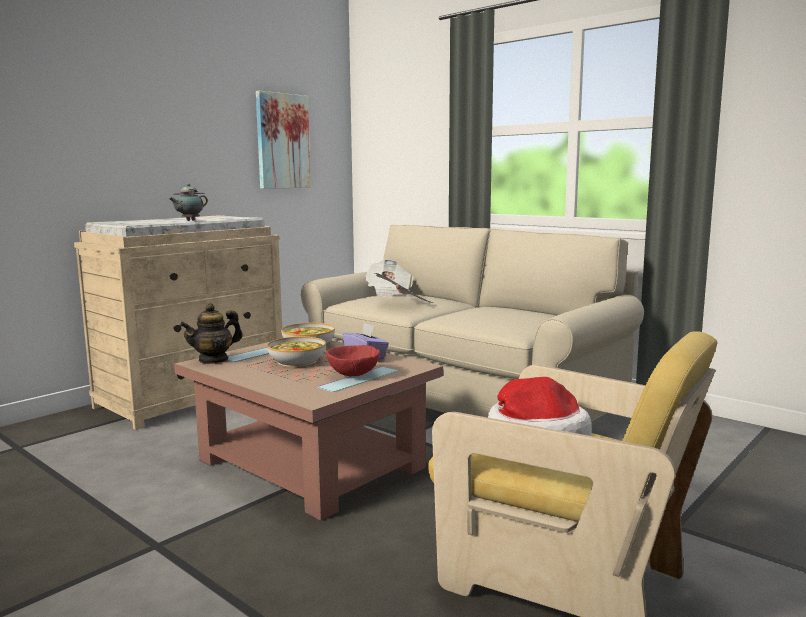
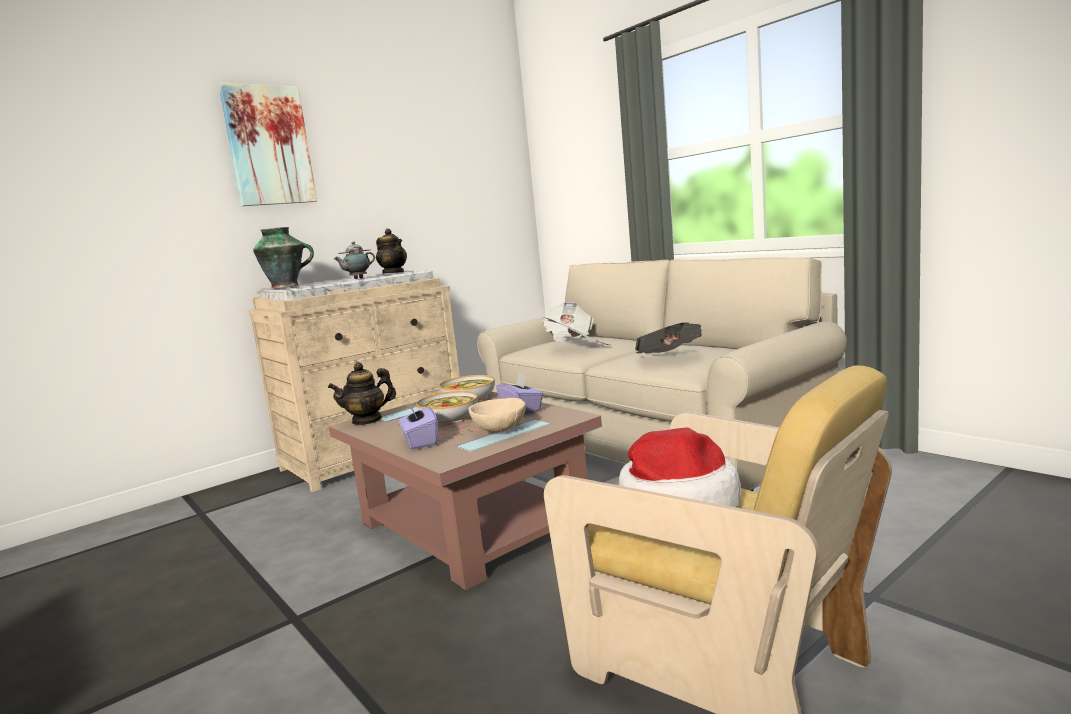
camera: 10 degrees right, 0 degrees up
(118, 222) = (286, 286): none -> vase
(223, 218) = (394, 273): none -> teapot
(279, 382) = (420, 442): none -> purple tissue box
(282, 141) = (456, 189): picture -> picture (268, 146)
(354, 375) = (501, 430): red bowl -> beige bowl
(493, 318) = (668, 358): none -> newspaper

